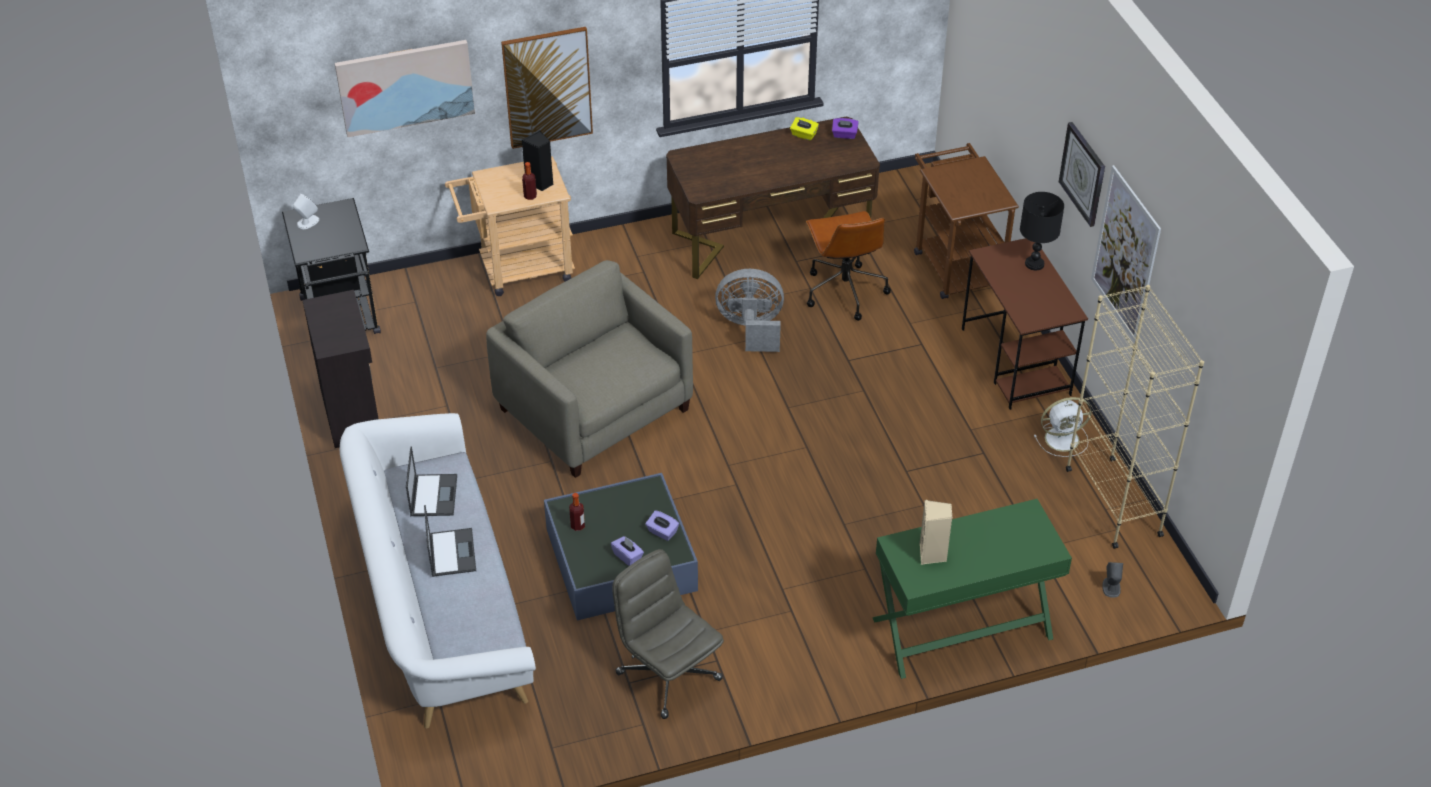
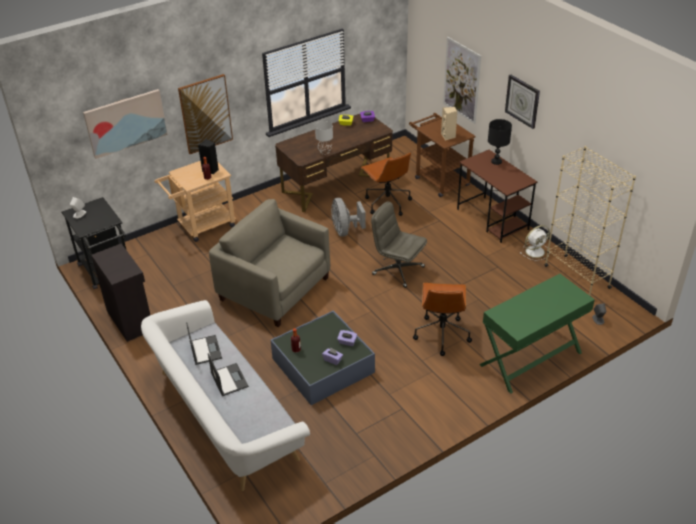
camera: 15 degrees left, 5 degrees down
(667, 675) = (377, 423): grey office chair -> grey office chair (397, 270)
(743, 184) = (324, 152): none -> grey table lamp
(751, 329) = (345, 230): grey fan -> grey fan turned 90 degrees counterclockwise
(834, 551) = (441, 334): none -> brown office chair
(932, 554) = (519, 314): beige speaker -> beige speaker (448, 136)
(1125, 254) = (561, 136): picture -> picture (461, 80)

